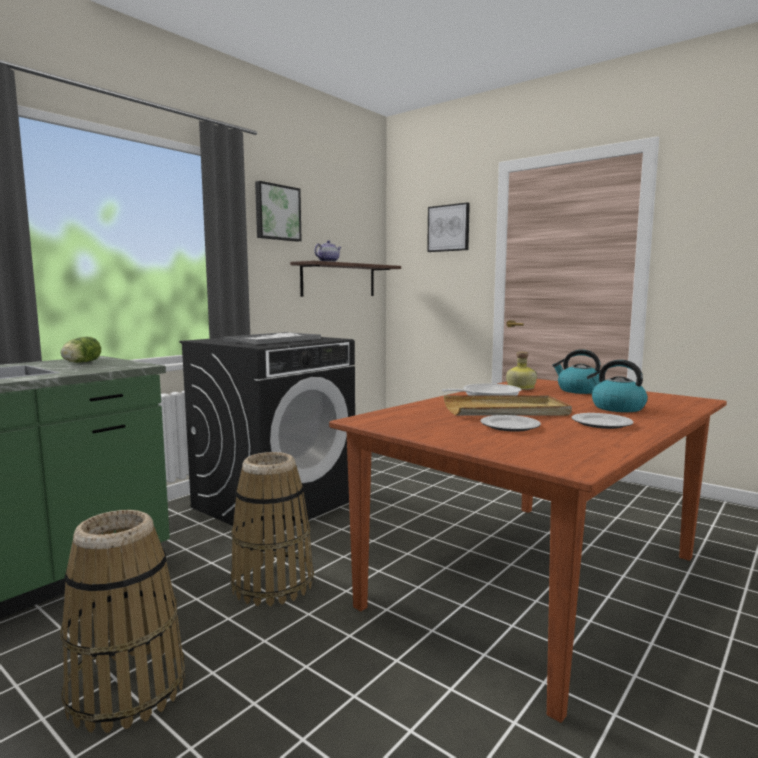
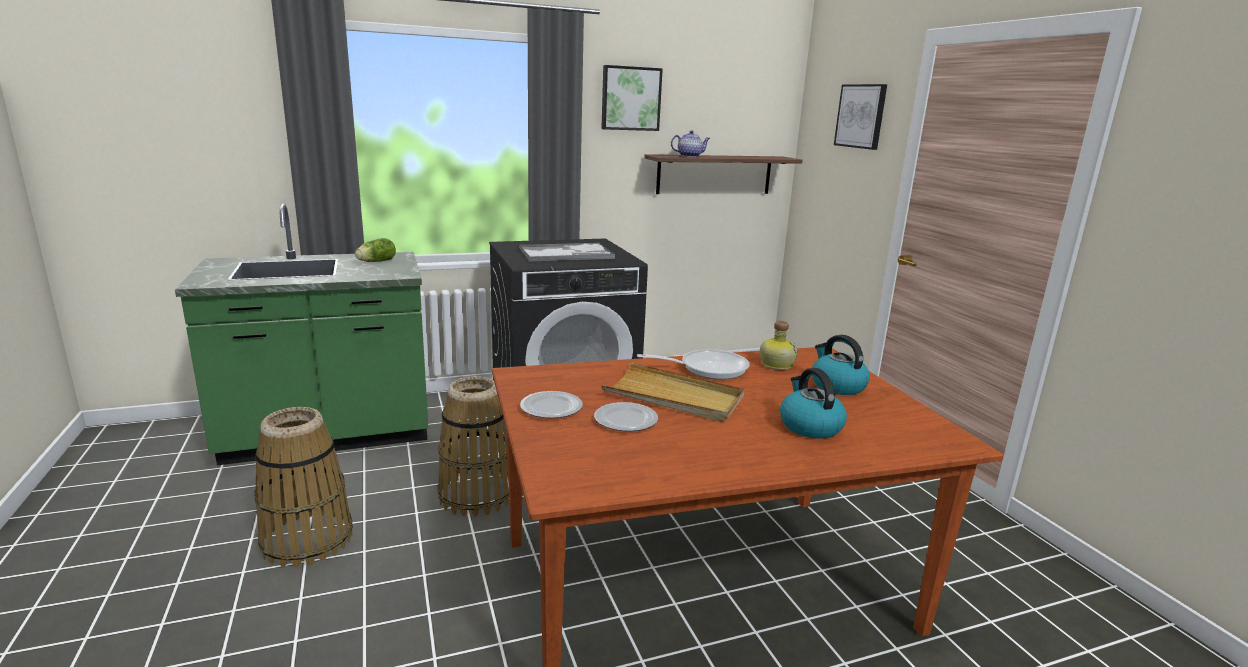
camera: 30 degrees right, 10 degrees up
(602, 423) = (728, 445): plate -> plate (552, 408)

